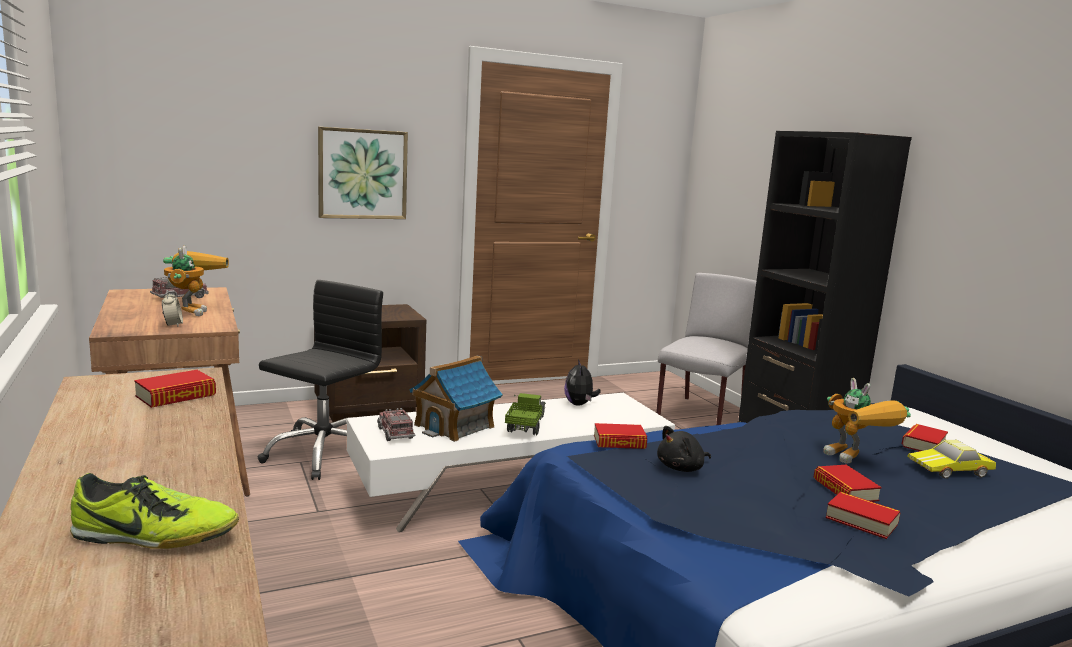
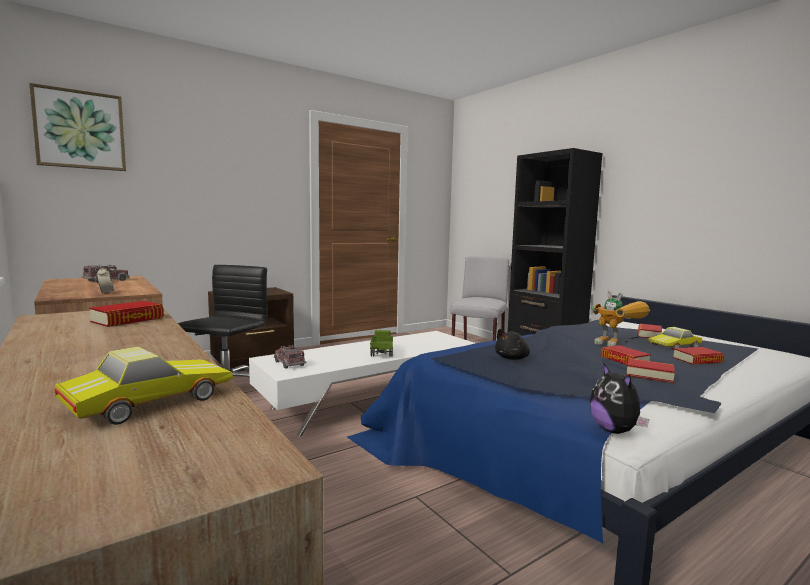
camera: 10 degrees left, 5 degrees down
(154, 537) = (147, 401): shoe -> toy car
(192, 310) = (119, 286): toy robot -> none
(362, 174) = (239, 195): picture -> picture (80, 130)
(455, 426) = (331, 356): toy house -> none
(579, 404) = (411, 338): plush toy -> plush toy (615, 430)
(619, 442) = (461, 348): book -> book (697, 360)

